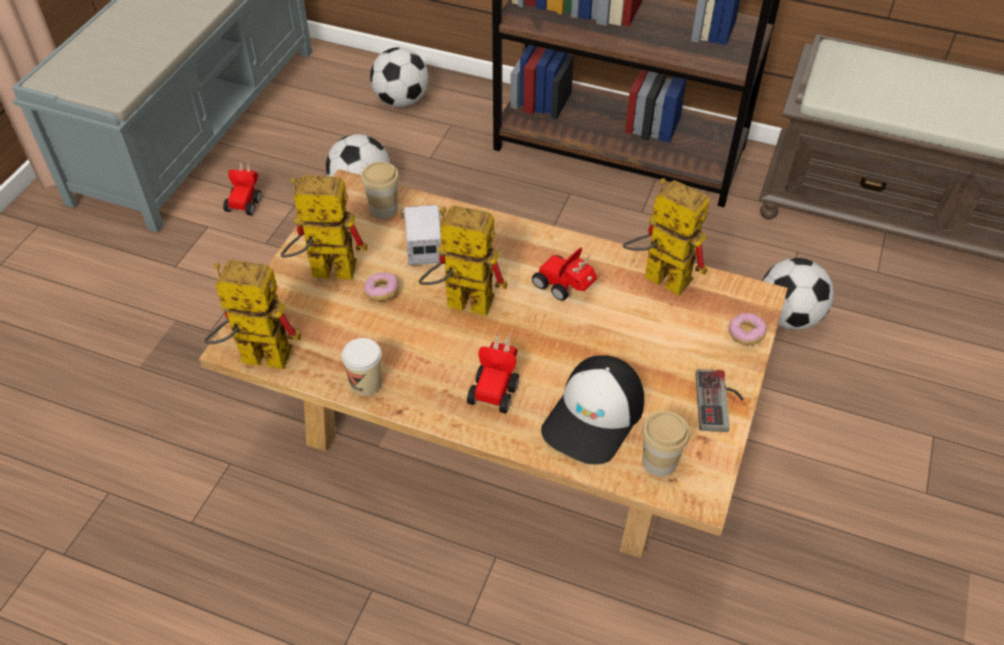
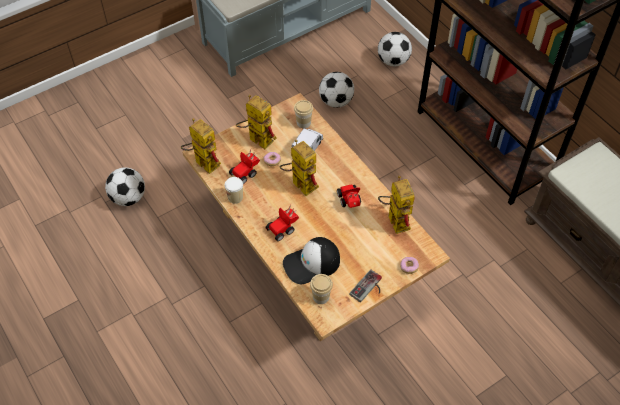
camera: 35 degrees right, 5 degrees up
(246, 201) = (280, 80): toy car -> toy car (246, 172)
(788, 316) = (489, 278): football -> football (128, 198)

